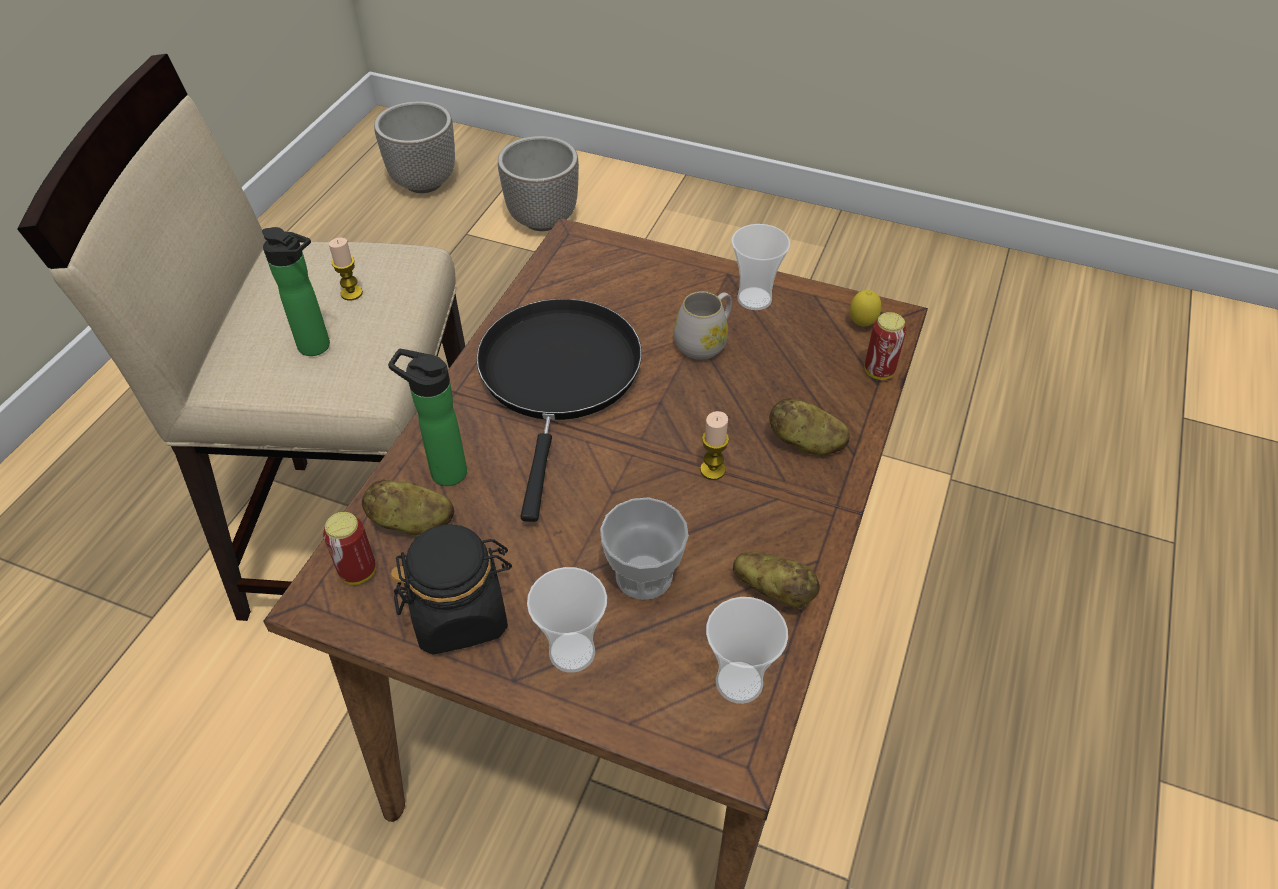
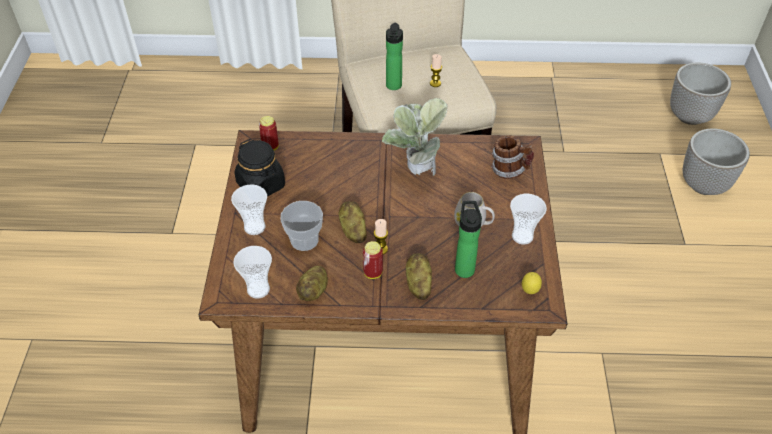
camera: 70 degrees right, 0 degrees up
(411, 523) = (302, 153): potato -> potato (352, 230)
(443, 471) = (335, 153): bottle -> bottle (464, 267)
(559, 378) = (414, 173): black frying pan -> potted plant
(616, 270) = (510, 171): none -> mug
(879, 371) = (493, 307): can -> can (373, 273)

